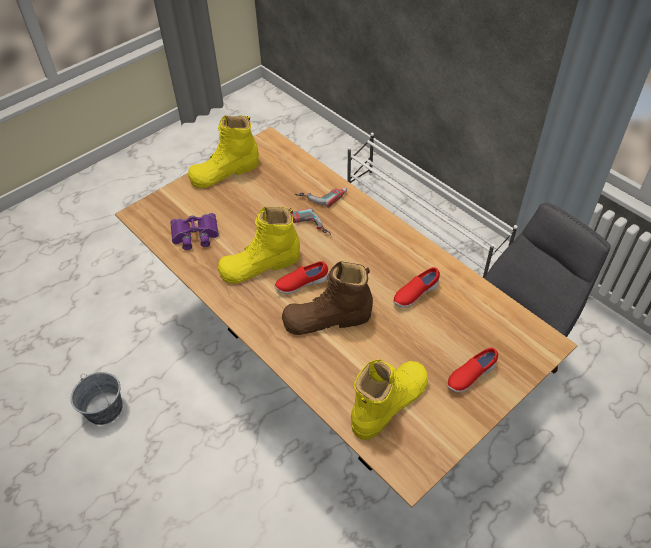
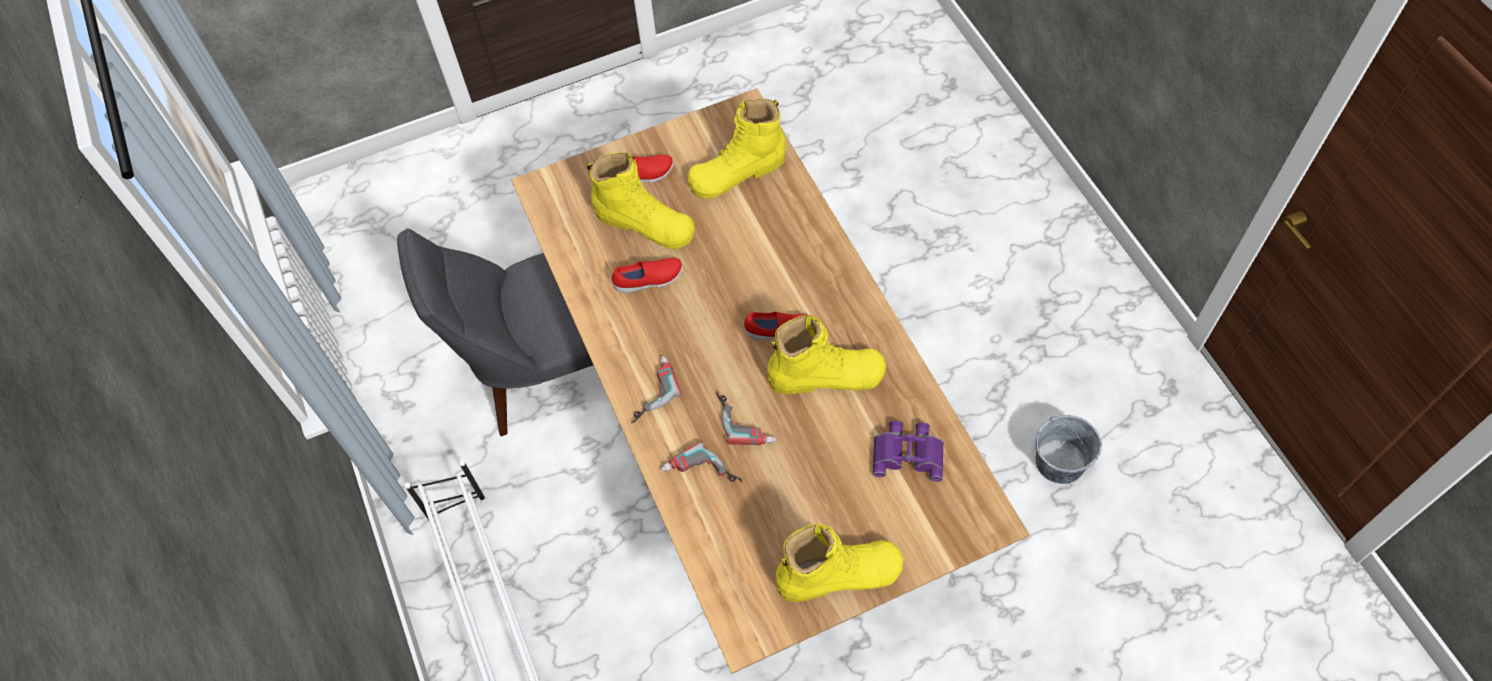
camera: 160 degrees left, 10 degrees up
(327, 318) = (766, 278): brown boot -> none
(376, 228) = (650, 391): none -> power drill
(443, 336) = (645, 223): none -> yellow boot

